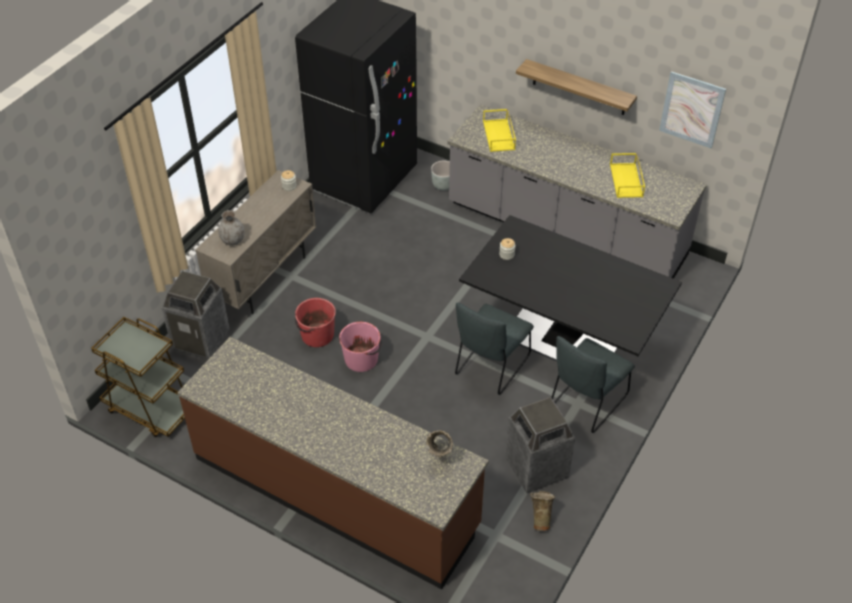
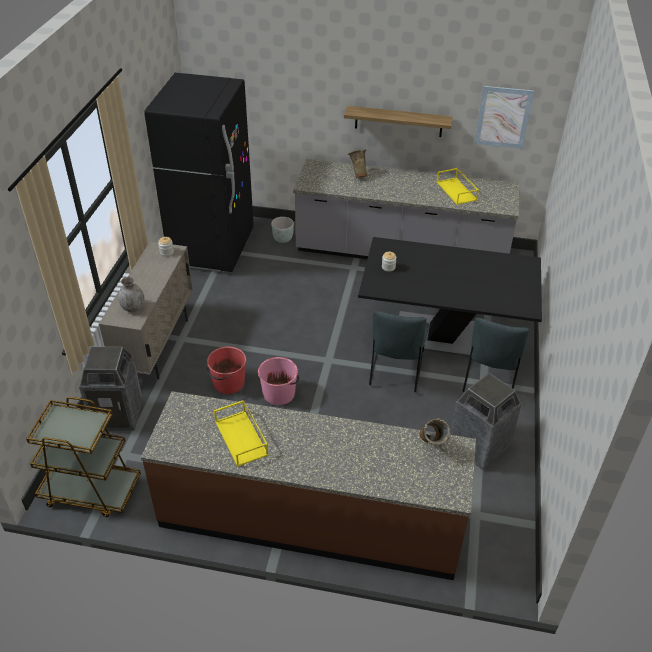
camera: 20 degrees left, 5 degrees down
(499, 135) = (335, 178): yellow tray -> yellow tray (242, 438)
(540, 519) = (505, 489): beige vase -> beige vase (357, 175)

